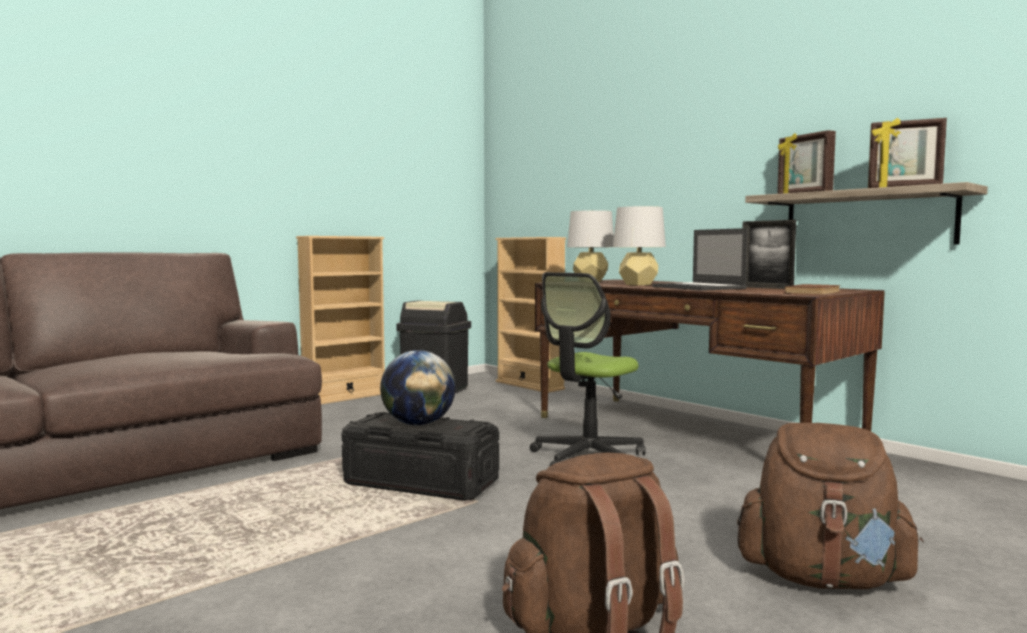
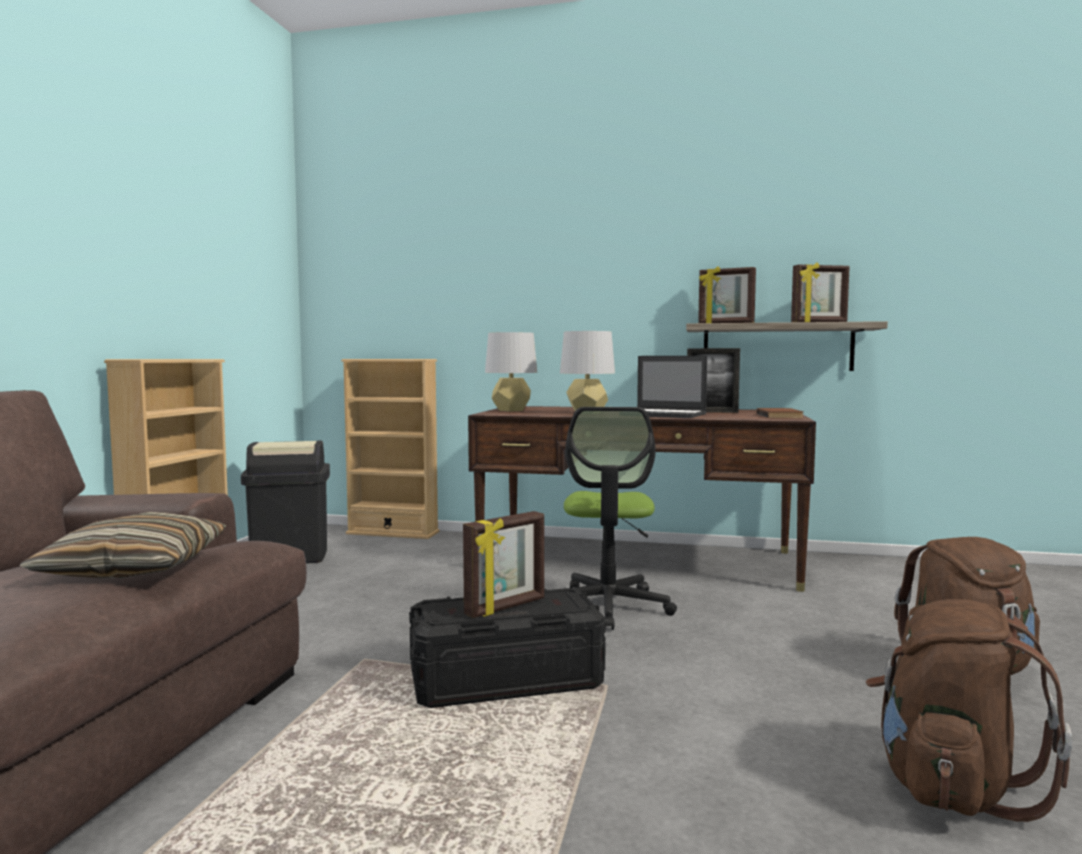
camera: 35 degrees left, 0 degrees up
(194, 355) = (135, 568): none -> pillow
(418, 424) = (506, 607): globe -> picture frame

